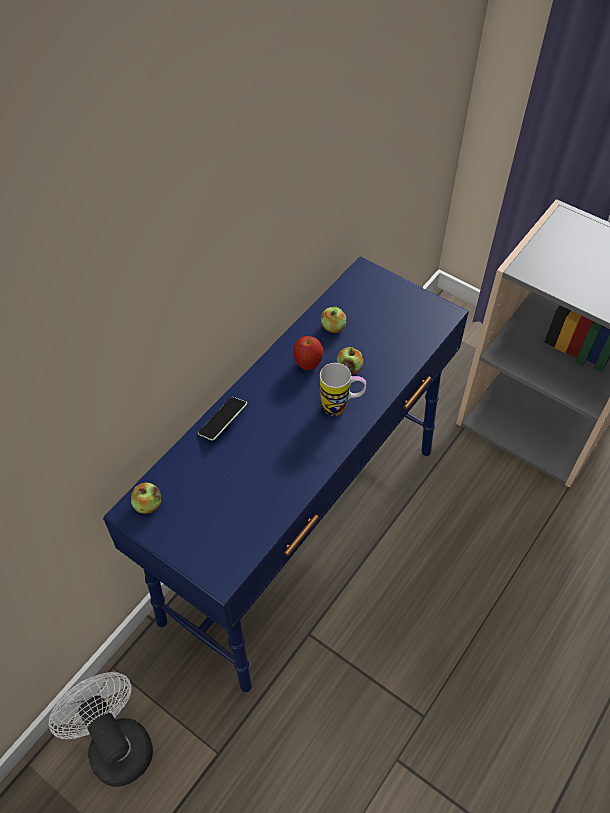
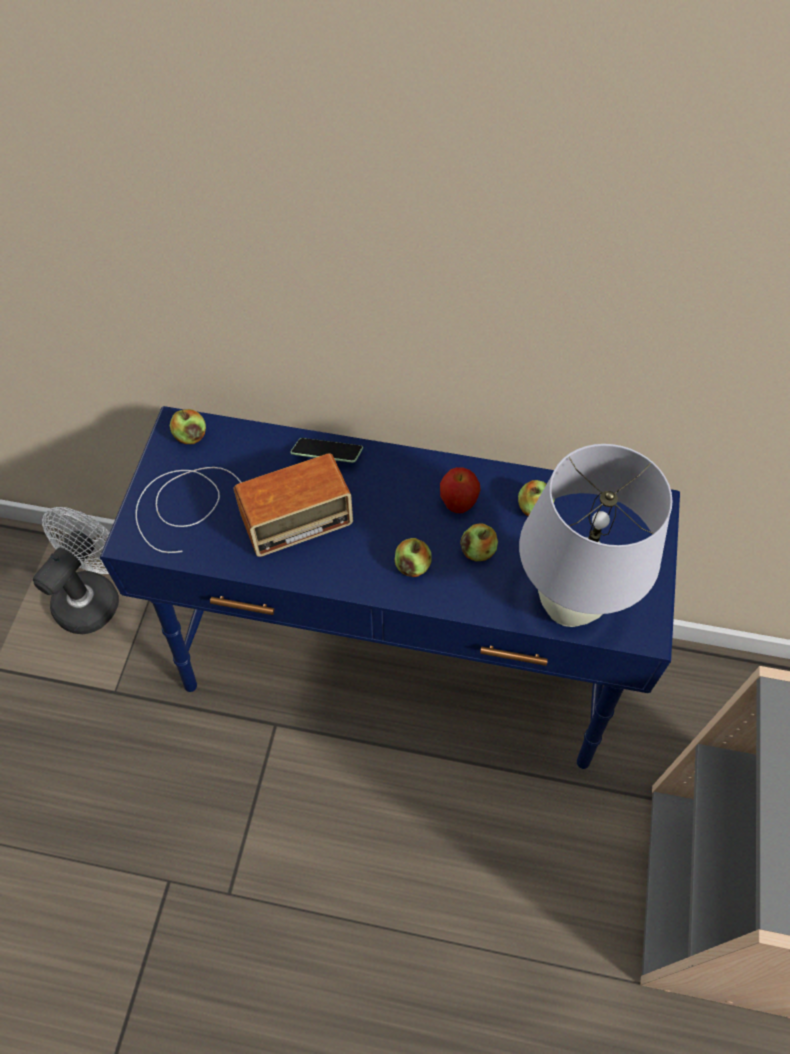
camera: 65 degrees right, 5 degrees up
(236, 497) = (235, 510): none -> radio
(341, 407) = (412, 565): mug -> apple
(411, 341) = (567, 606): none -> white table lamp

